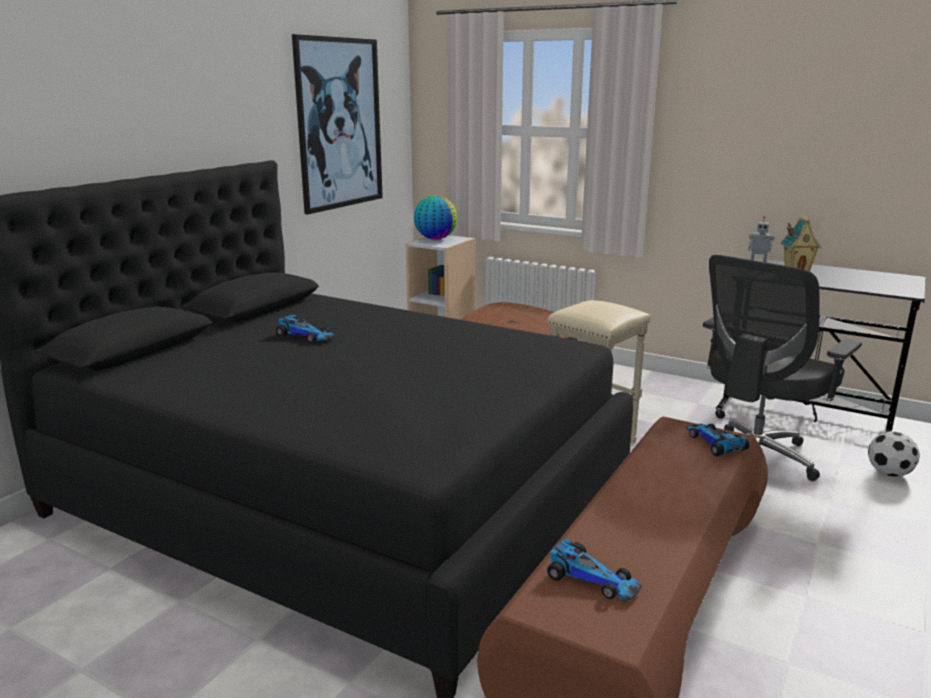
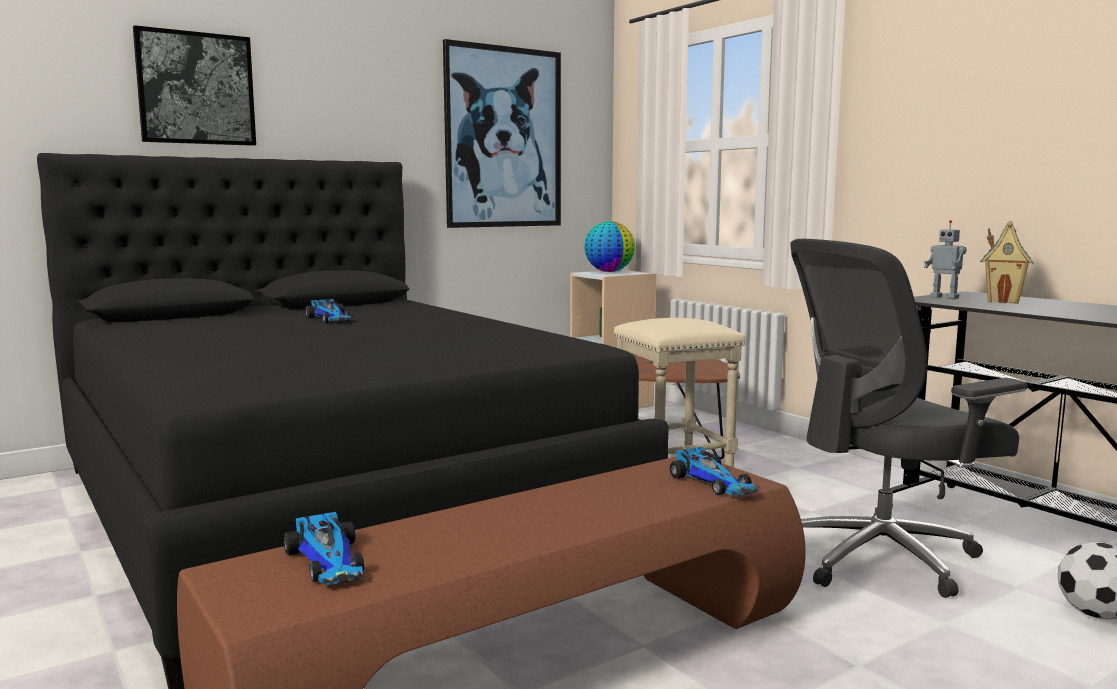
camera: 25 degrees right, 10 degrees down
(96, 106) = (196, 88): none -> picture
(714, 443) = (714, 483): toy car -> toy car turned 150 degrees clockwise

